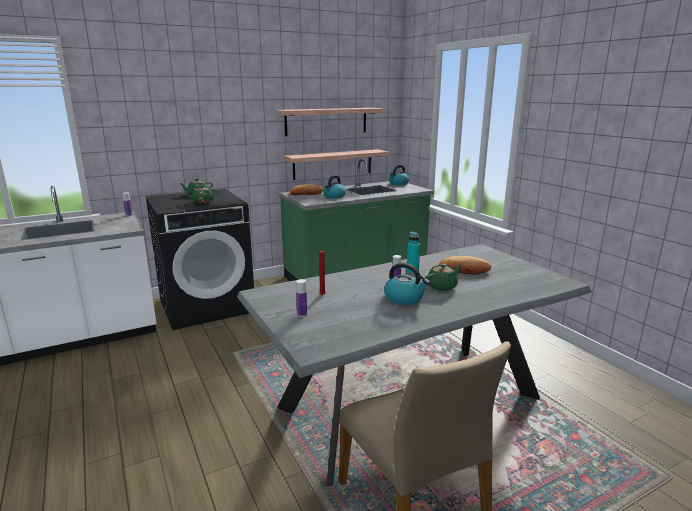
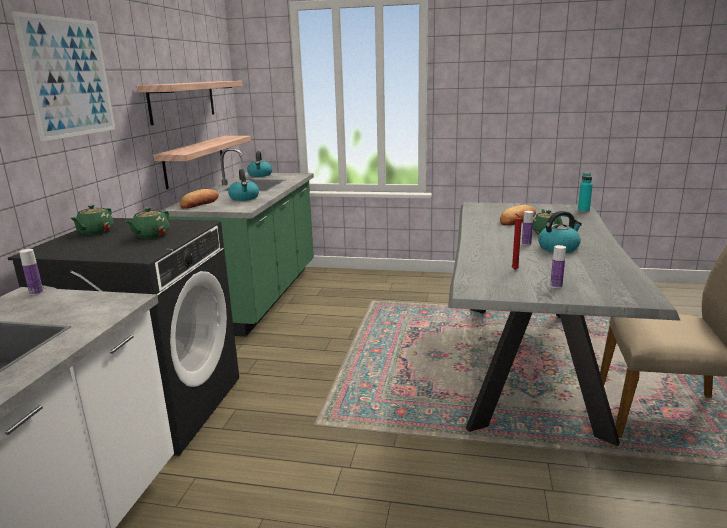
camera: 50 degrees left, 0 degrees up
(212, 104) = (69, 77): none -> picture
(412, 272) = (499, 232): turquoise bottle -> turquoise bottle (583, 211)

